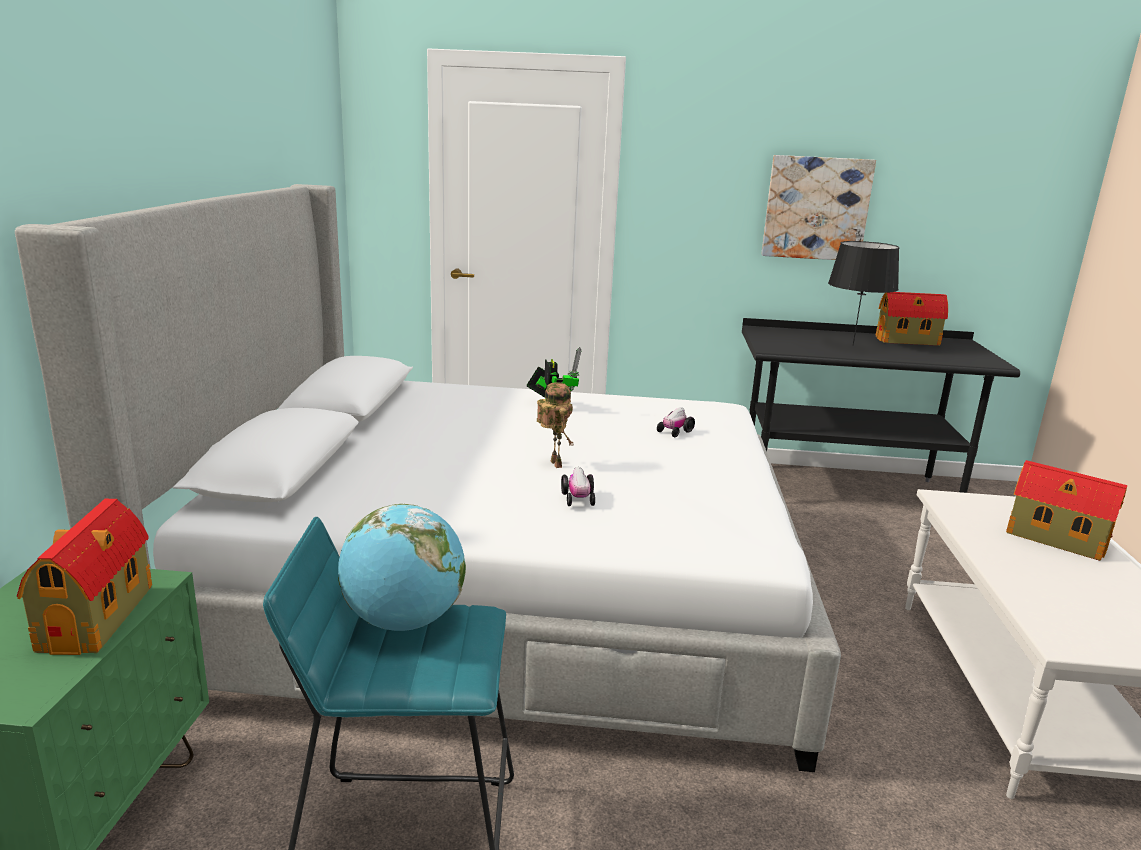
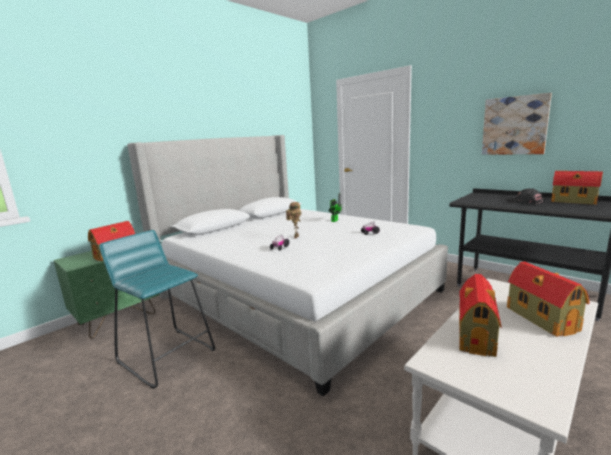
camera: 40 degrees right, 5 degrees down
(404, 621) = (163, 269): globe -> none
(853, 345) = (524, 202): black table lamp -> black cap
(1040, 585) = (476, 335): none -> toy house

